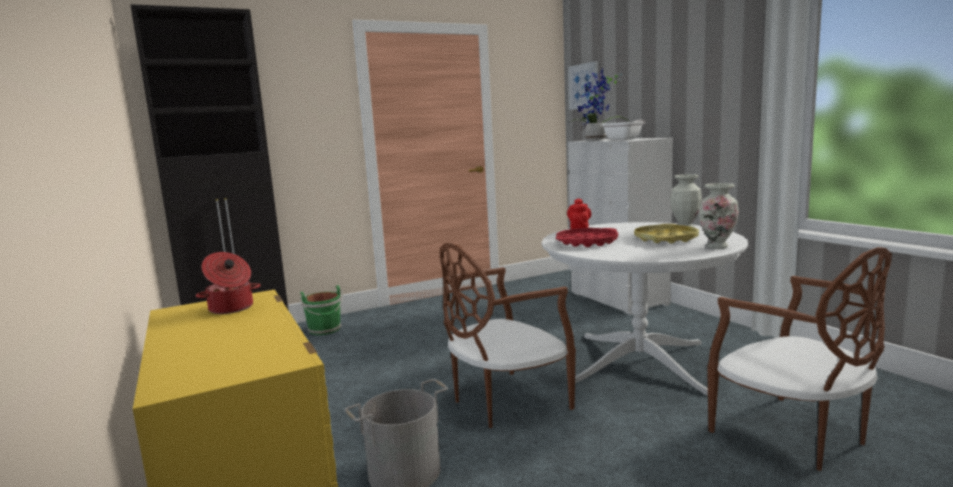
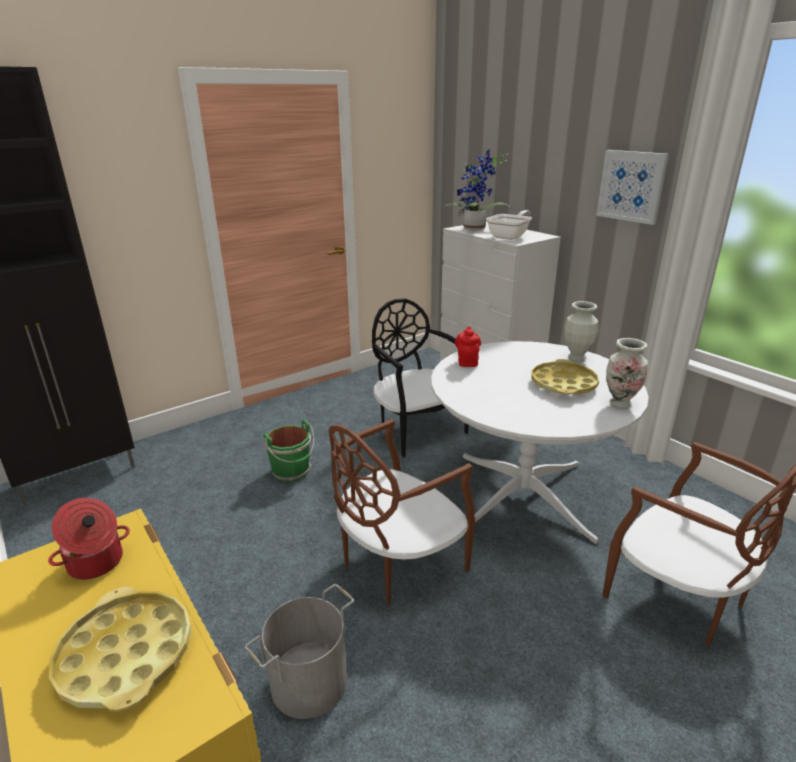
camera: 10 degrees left, 15 degrees up
(238, 341) = (126, 655): none -> yellow tray
(325, 330) = (177, 451): green bucket -> green bucket (292, 471)
(544, 319) = (417, 429): none -> black chair
(584, 86) = (458, 152): picture -> picture (631, 186)
(587, 242) = (482, 388): red tray -> none

